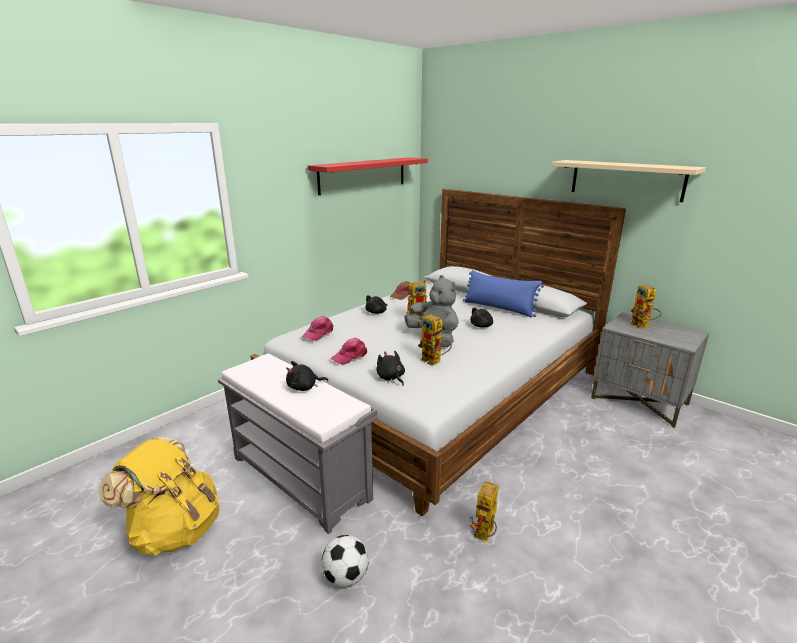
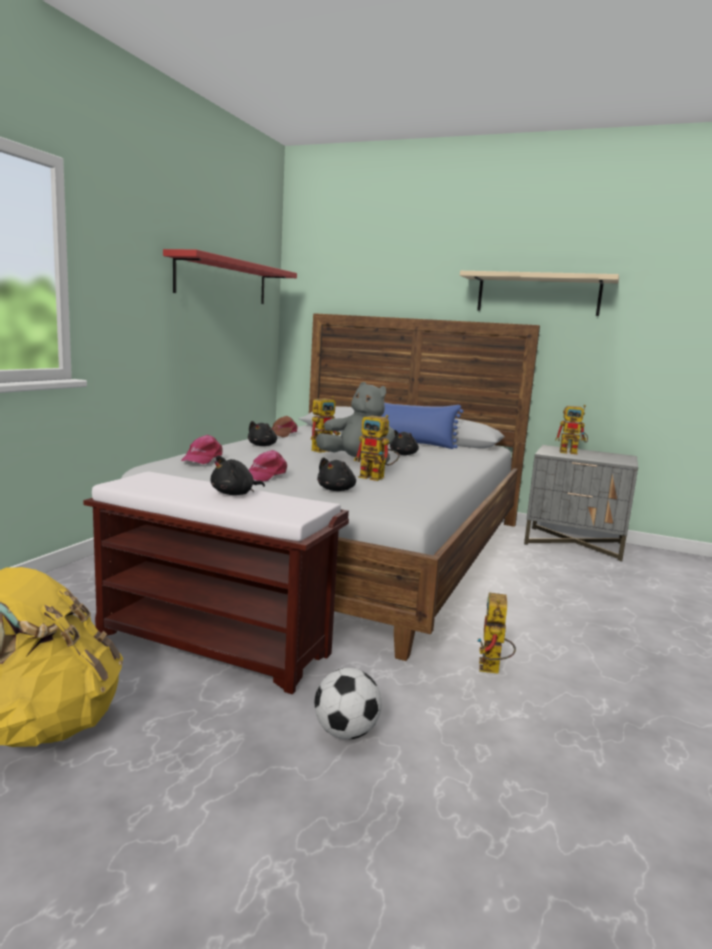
camera: 20 degrees left, 10 degrees down
(301, 478) = (215, 644): grey bench -> brown bench
(391, 378) = (337, 490): black plush toy -> black plush toy turned 105 degrees counterclockwise
(642, 326) = (572, 452): toy robot -> toy robot turned 45 degrees counterclockwise

